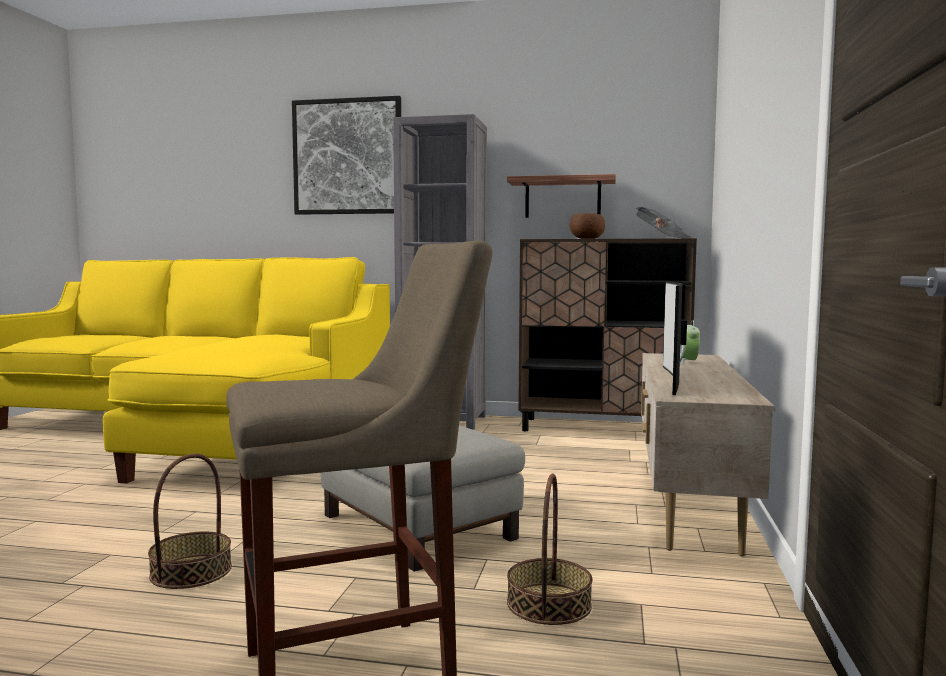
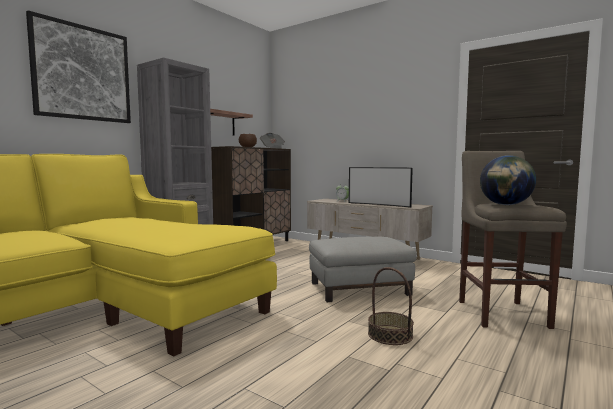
camera: 65 degrees left, 0 degrees up
(281, 383) = (506, 205): none -> globe
(549, 604) = (448, 283): basket -> none

